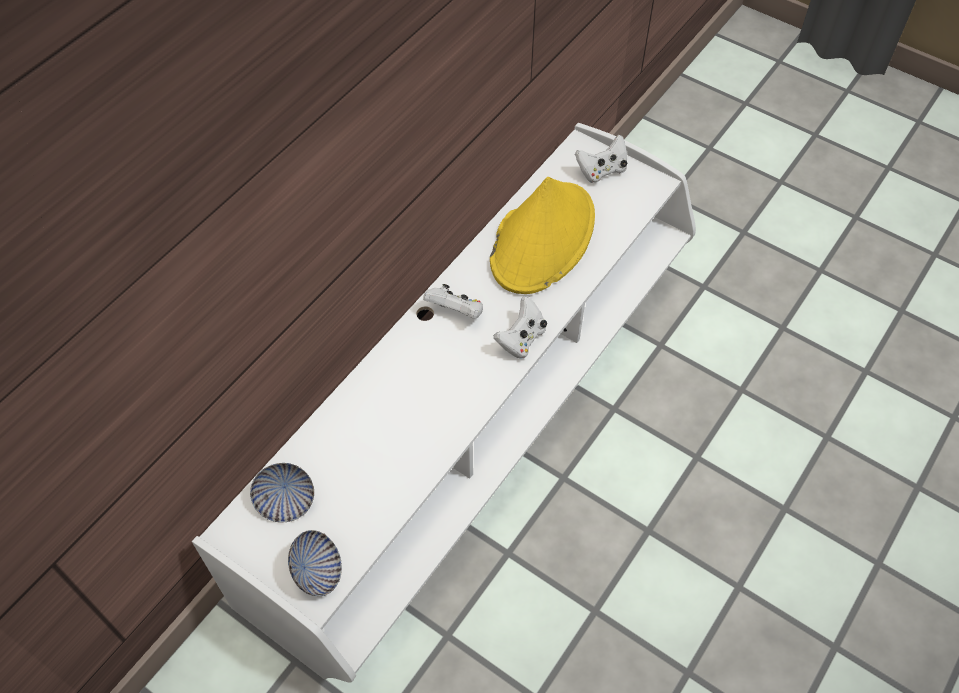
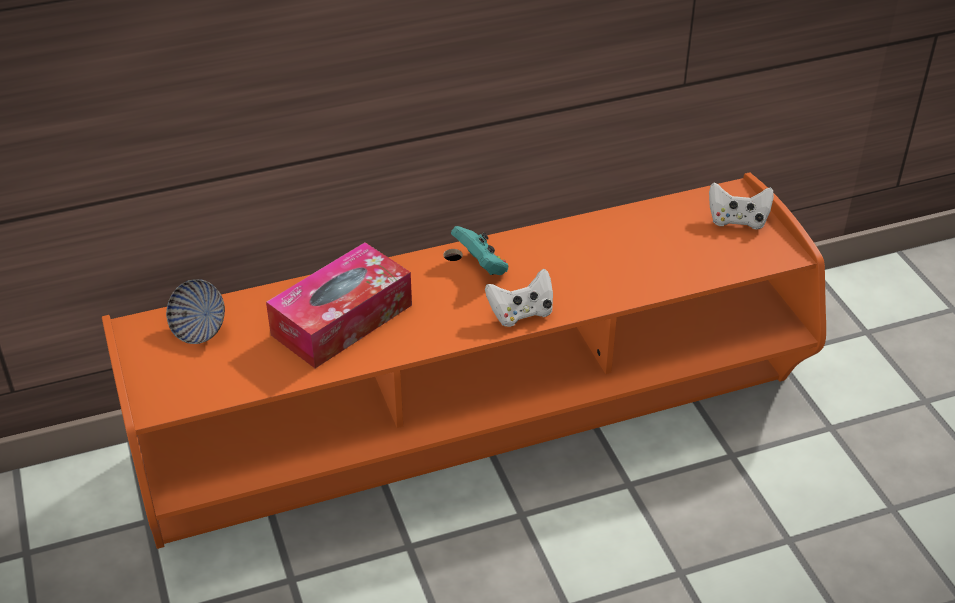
camera: 35 degrees right, 15 degrees down
(317, 572) = (173, 391): bowl -> none
(393, 424) = (342, 320): none -> tissue box
(456, 312) = (481, 266): white game controller -> turquoise game controller
(479, 427) = (478, 430): white tv stand -> orange tv stand
(543, 238) = (622, 247): yellow hat -> none

